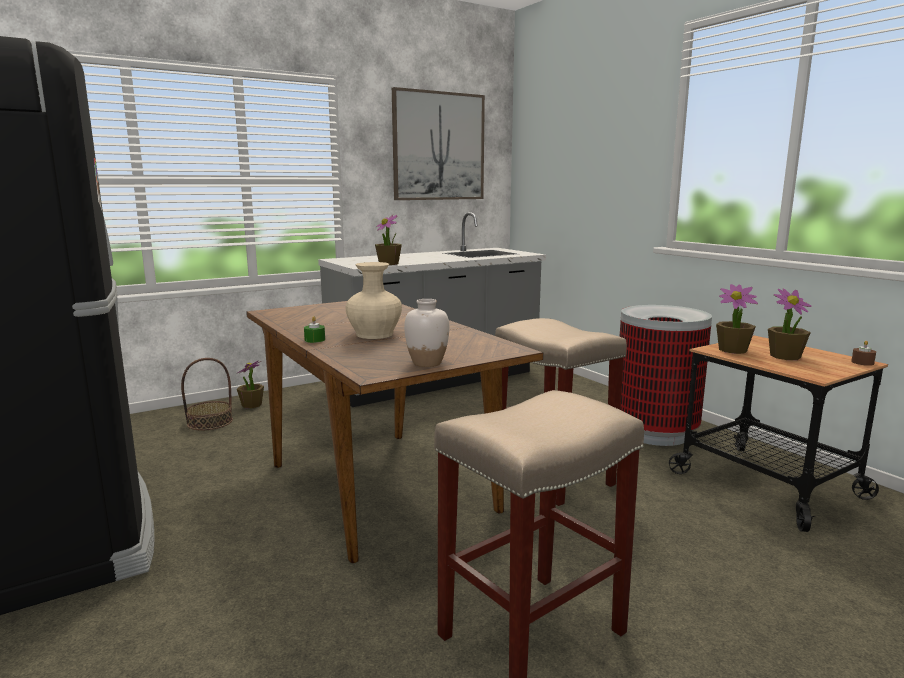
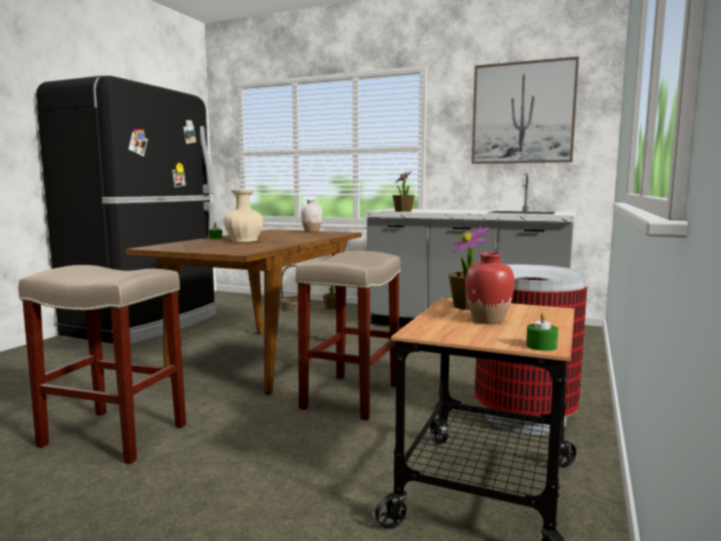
camera: 55 degrees right, 5 degrees down
(427, 363) = (183, 249): white vase -> white vase (311, 231)
(785, 356) = (488, 320): potted plant -> red vase
(862, 362) = (541, 346): brown candle -> green candle

